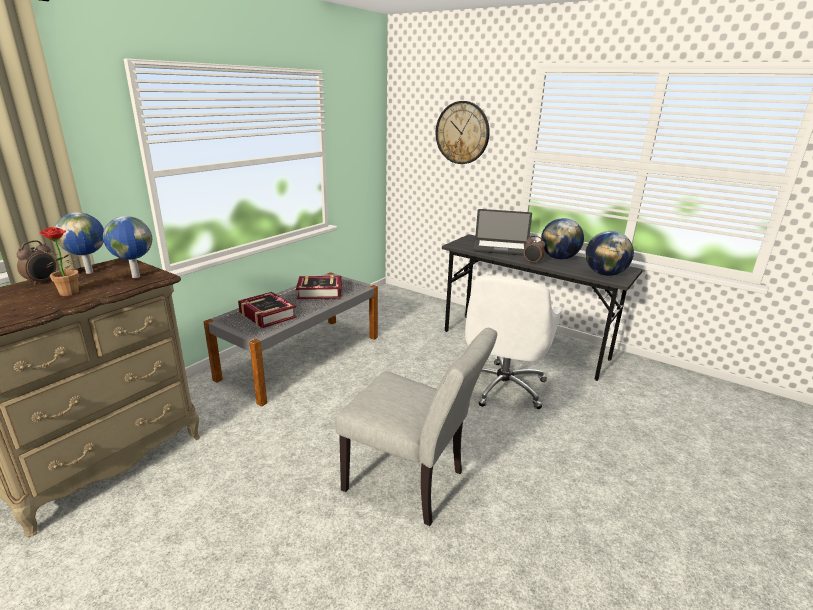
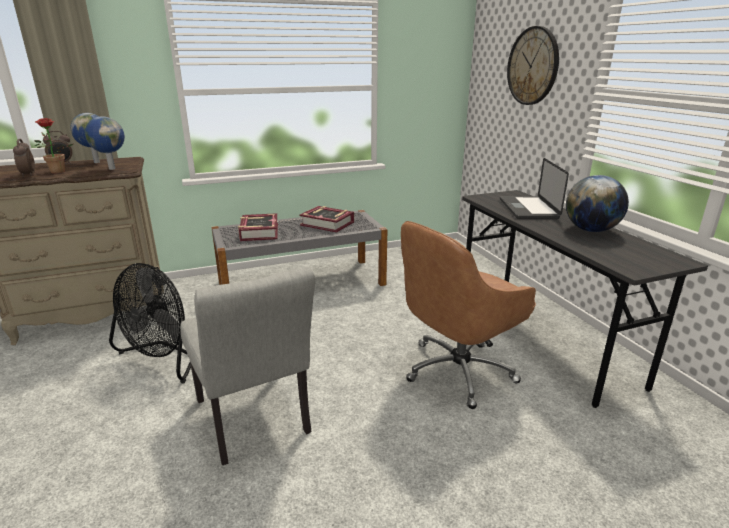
camera: 35 degrees right, 0 degrees up
(254, 468) = (164, 356): none -> black fan
(500, 249) = (528, 209): laptop -> laptop turned 45 degrees clockwise
(502, 386) = (458, 370): white office chair -> brown office chair
(532, 263) = (541, 228): alarm clock -> alarm clock (28, 175)
(604, 274) = (626, 259): globe -> none

